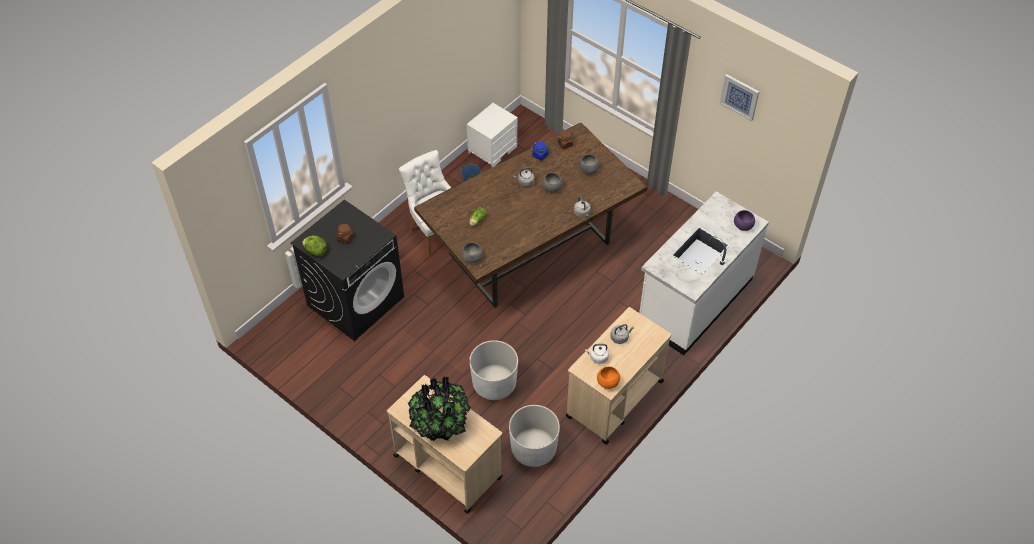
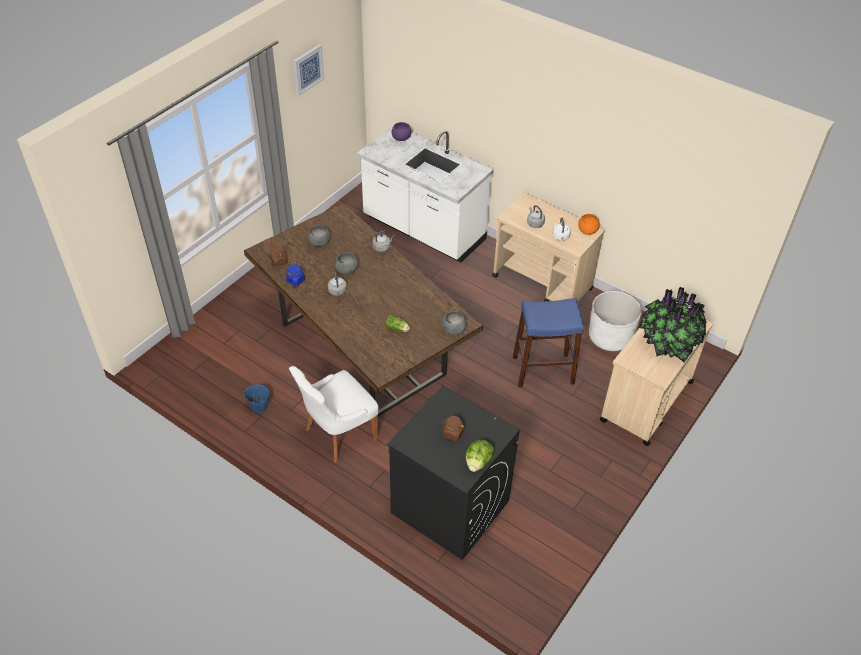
camera: 95 degrees left, 5 degrees down
(492, 149) = (204, 389): white nightstand -> none
(494, 384) = (543, 370): white planter -> blue stool

